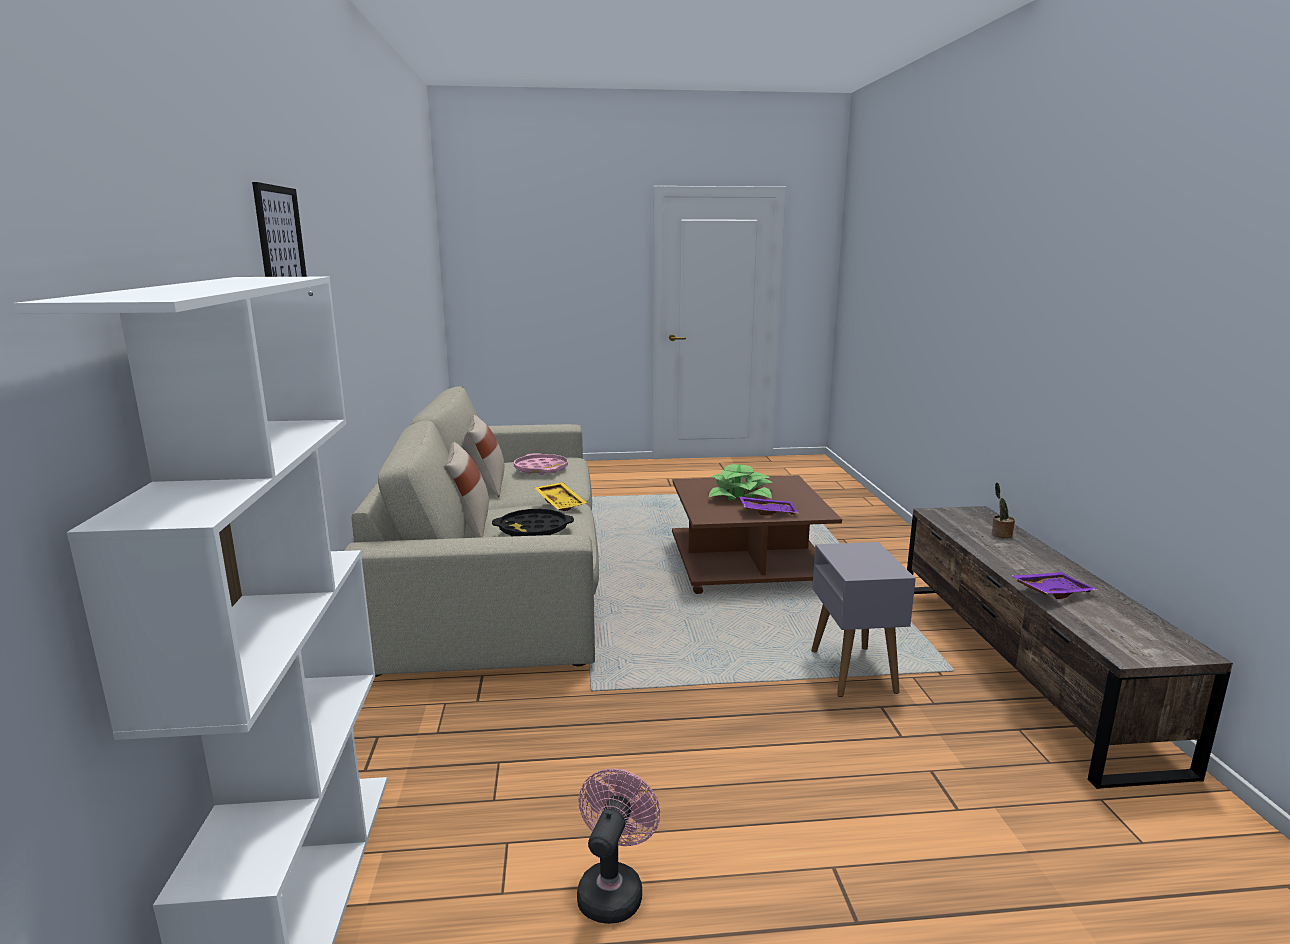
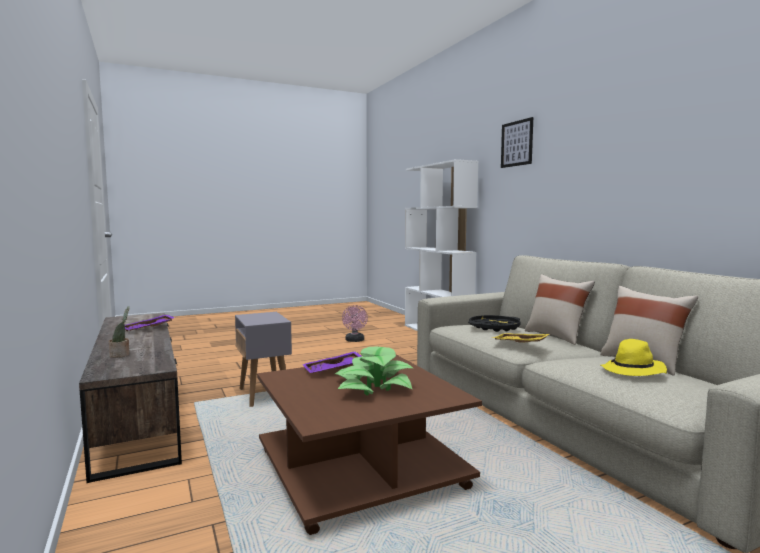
camera: 160 degrees right, 10 degrees down
(541, 469) = (633, 371): pink tray -> yellow hat

